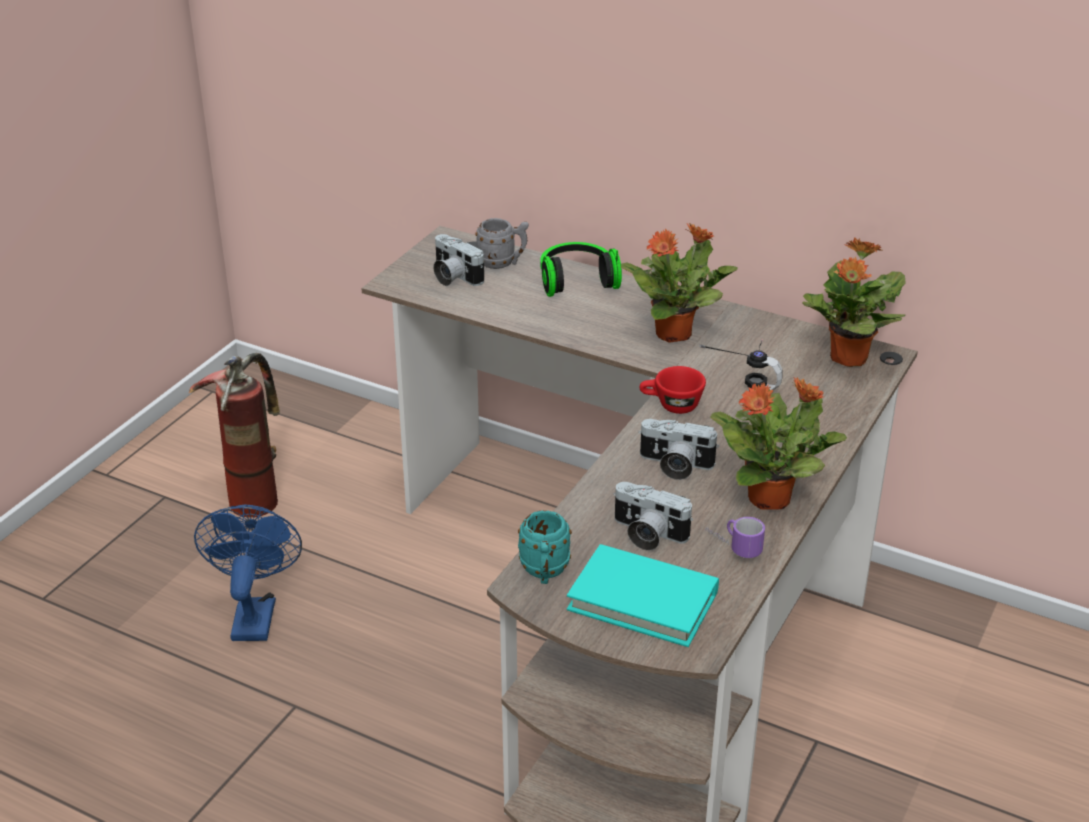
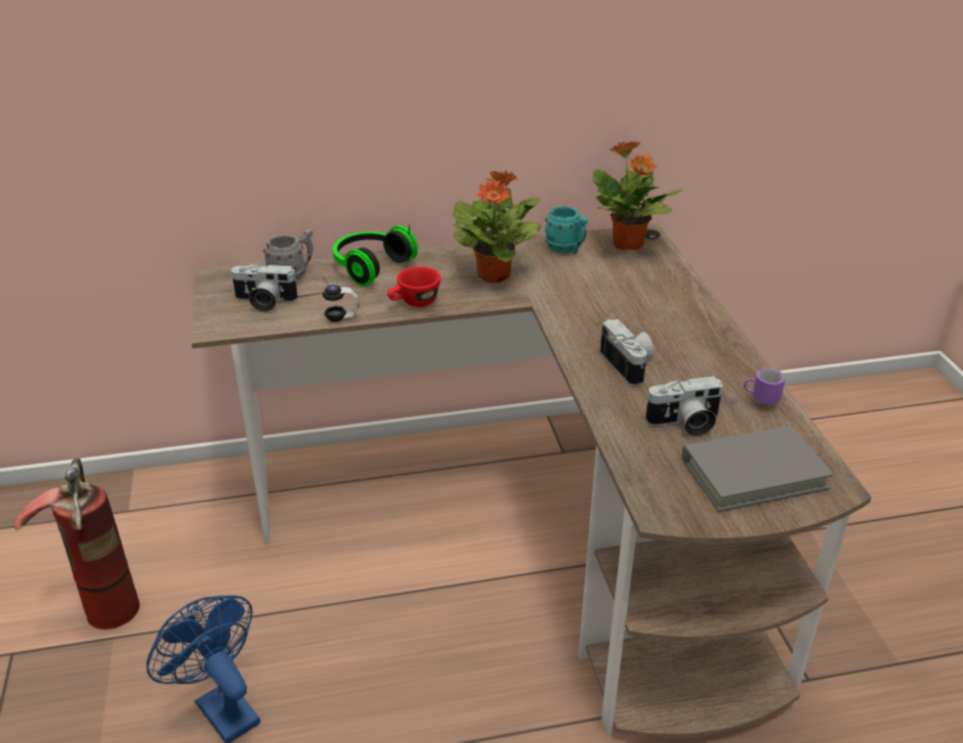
camera: 40 degrees left, 0 degrees up
(544, 572) = (661, 492): turquoise mug -> turquoise mug (567, 250)
(643, 600) = (753, 473): turquoise book -> grey book
(671, 405) = (565, 325): red cup -> red cup (414, 303)
(674, 466) = (629, 365): camera -> camera turned 90 degrees counterclockwise
(744, 378) = (585, 285): headphones -> headphones (321, 316)
(771, 498) = (720, 356): potted plant -> none

